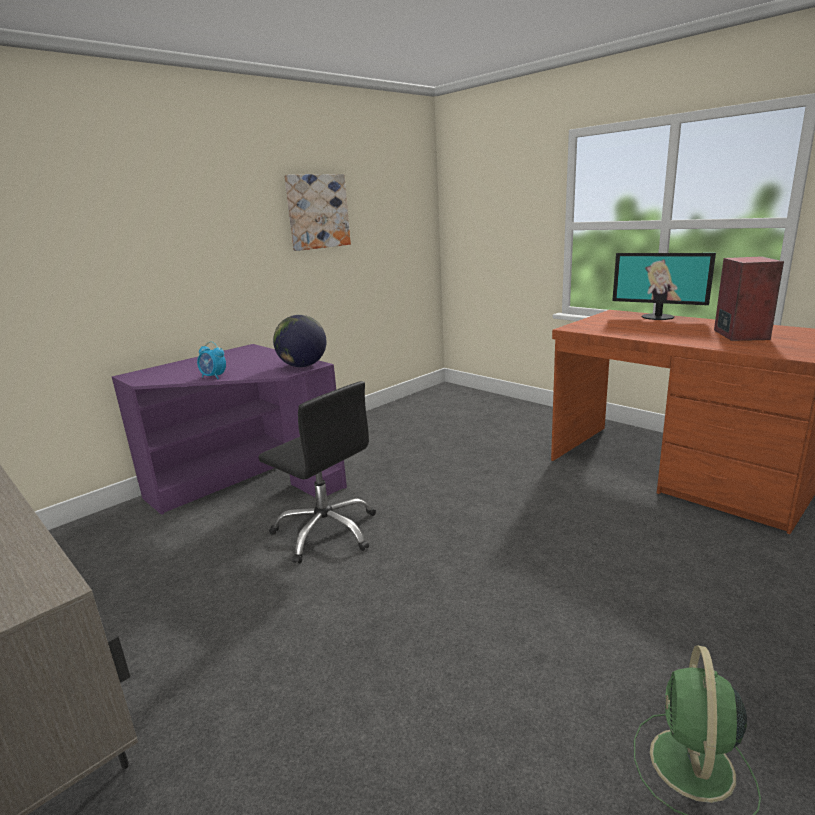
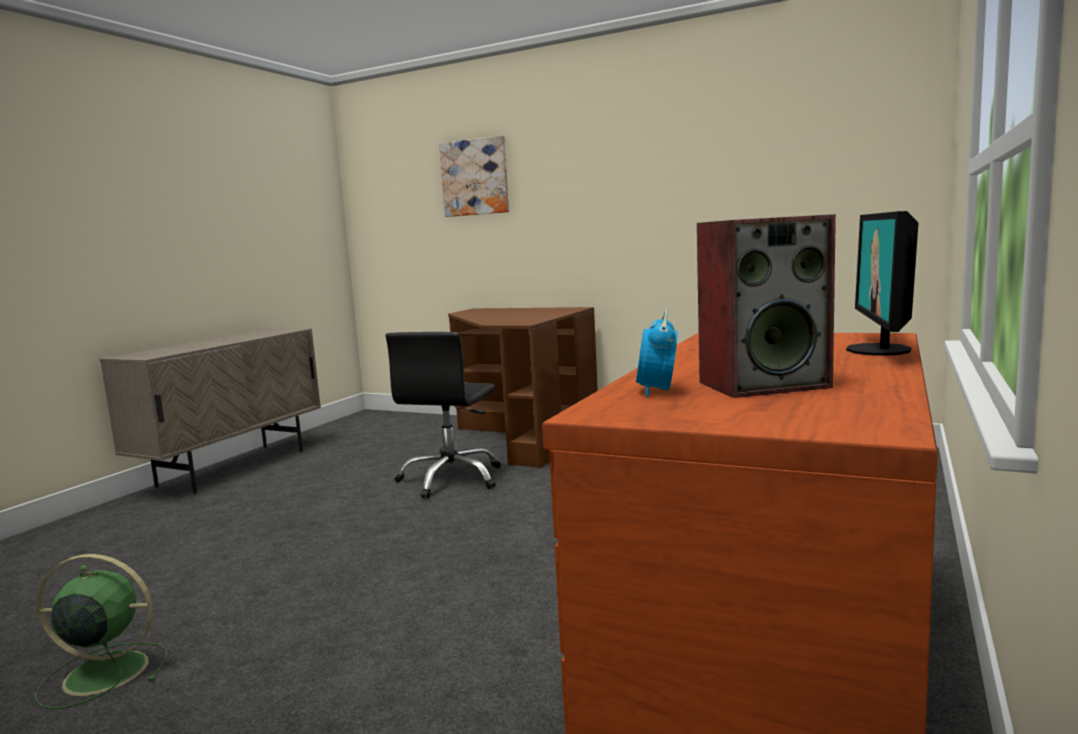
camera: 70 degrees right, 10 degrees down
(214, 377) = (476, 317): alarm clock -> alarm clock (657, 391)
(247, 485) = (520, 437): purple desk -> brown desk
(302, 366) = (519, 322): globe -> none
(317, 211) = (699, 166): picture -> picture (475, 177)

